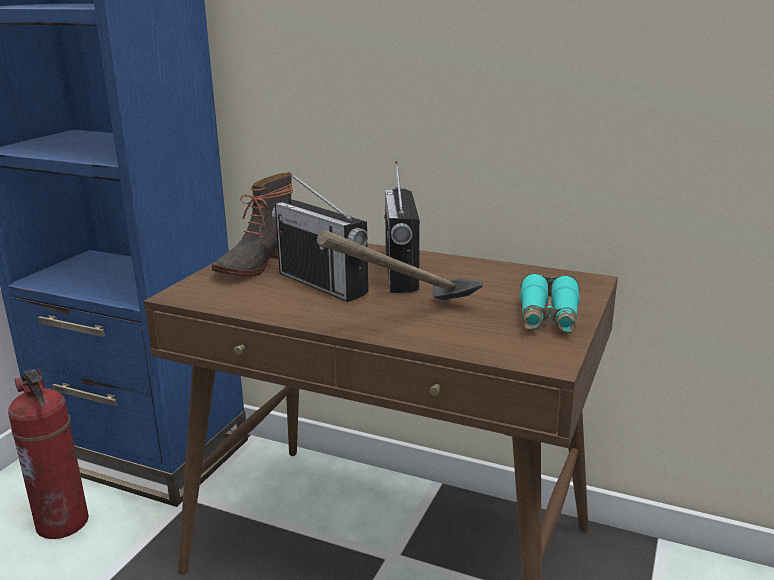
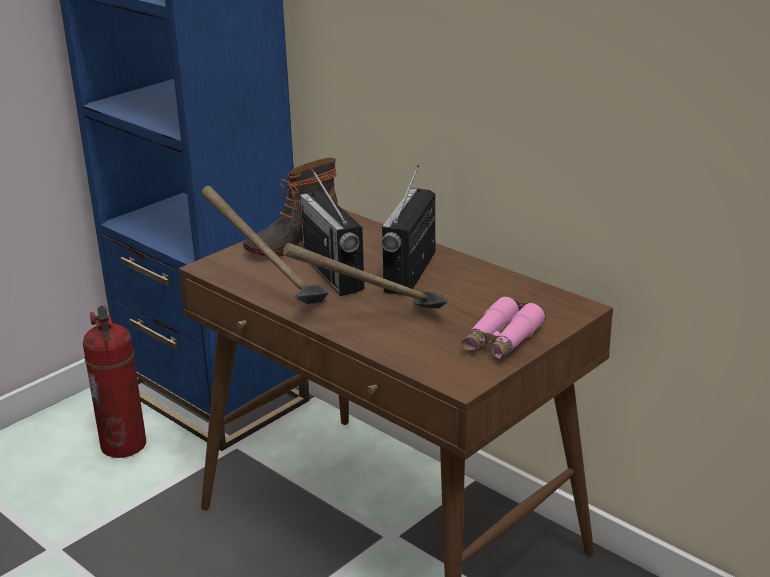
camera: 20 degrees right, 5 degrees up
(265, 310) = (268, 293): none -> hammer
(548, 317) = (501, 341): turquoise binoculars -> pink binoculars

